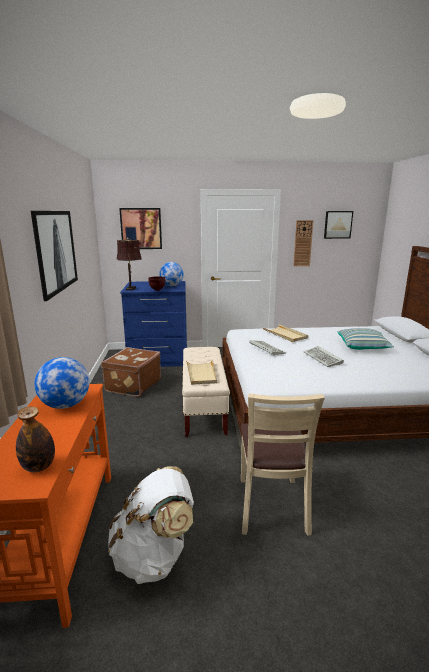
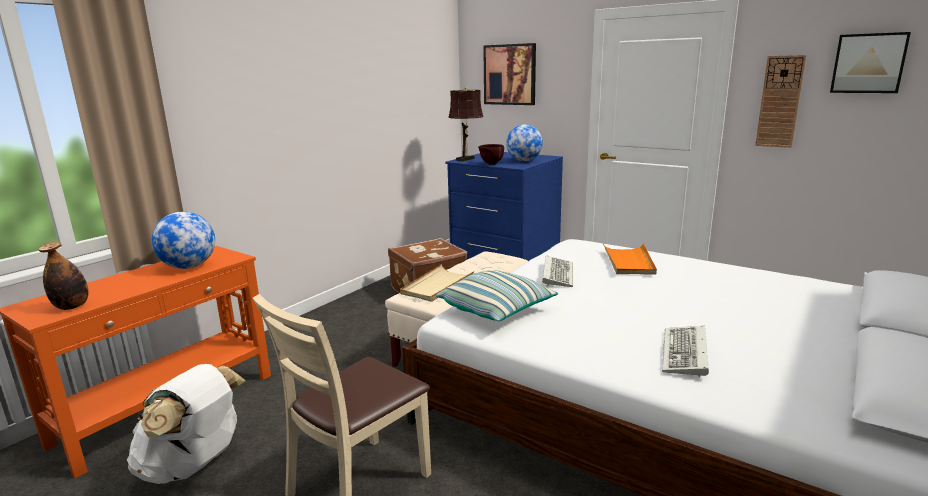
camera: 40 degrees right, 0 degrees up
(55, 251) = (320, 99): picture -> none
(285, 335) = (629, 261): beige tray -> orange tray
(323, 359) = (617, 310): keyboard -> keyboard (686, 354)
(363, 347) = (743, 313): pillow -> pillow (497, 310)

